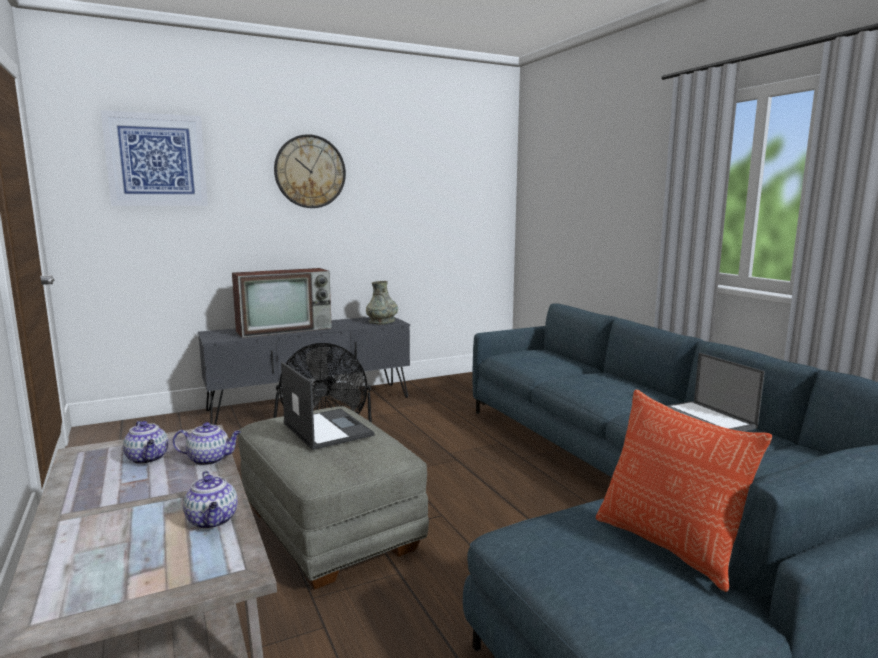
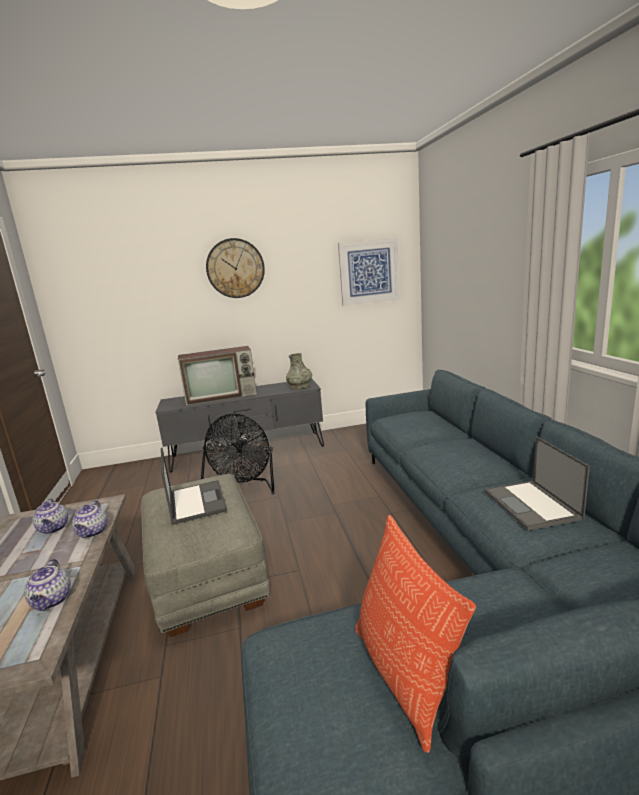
camera: 15 degrees right, 5 degrees up
(156, 160) = (116, 273): picture -> picture (369, 272)
(210, 459) = (92, 532): teapot -> teapot turned 75 degrees clockwise

